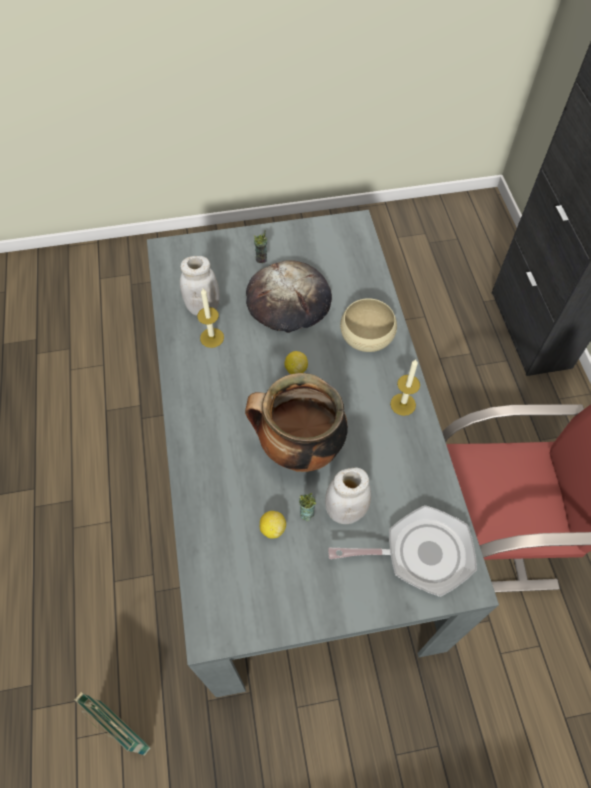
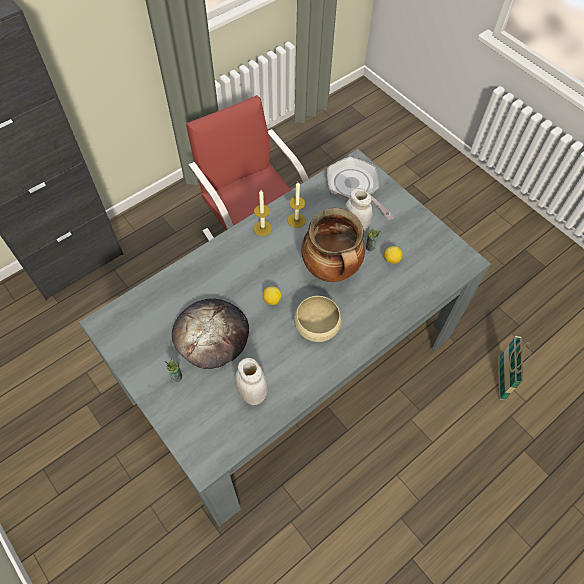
camera: 120 degrees left, 0 degrees up
(212, 337) = (277, 370): candle -> candle (296, 220)
(366, 335) = (217, 270): beige bowl -> beige bowl (317, 325)

